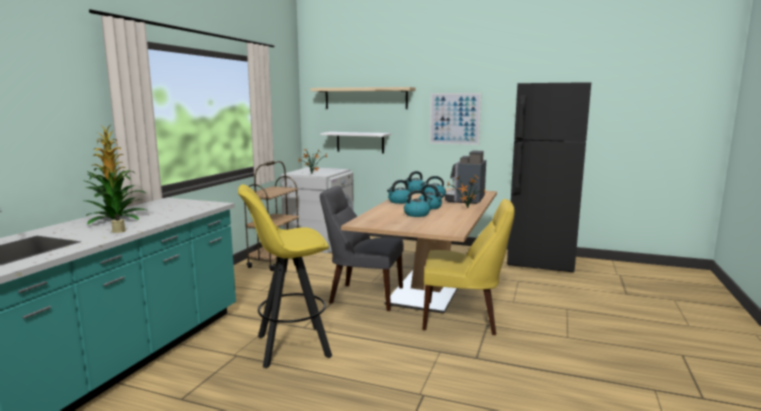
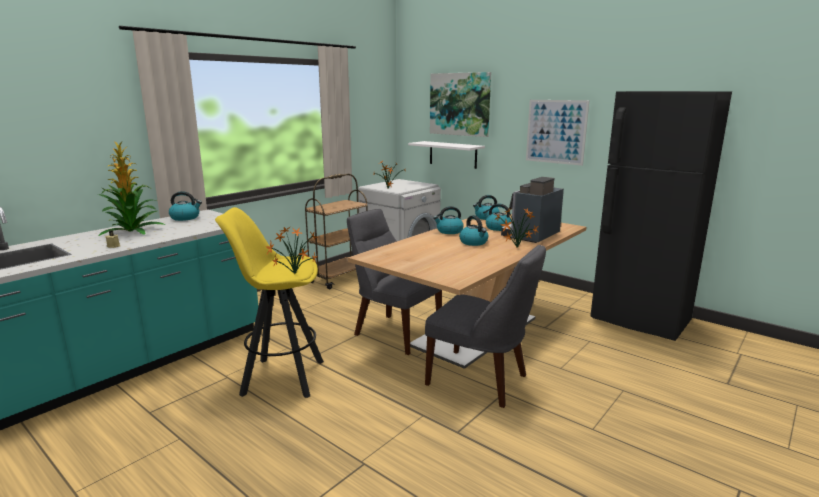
camera: 20 degrees right, 5 degrees up
(313, 241) = (293, 274): none -> potted plant
(365, 98) = (460, 104): beige shelf -> picture
(417, 214) = (447, 251): kettle -> kettle (185, 218)
(464, 320) = (481, 381): yellow chair -> grey chair

